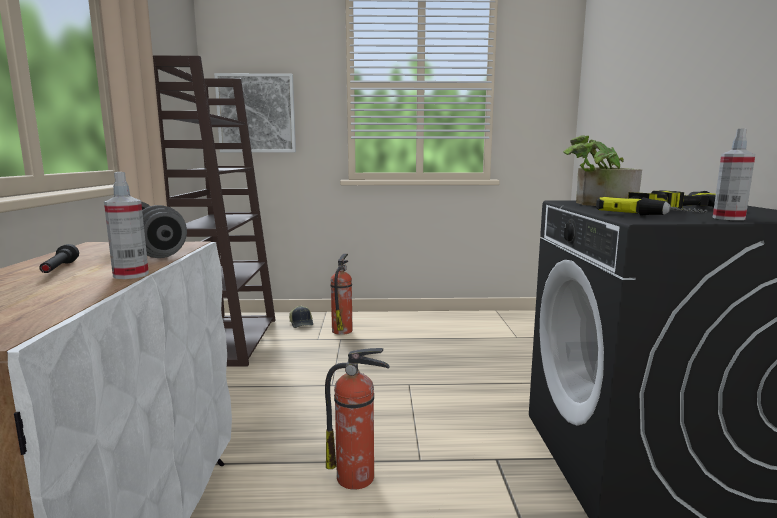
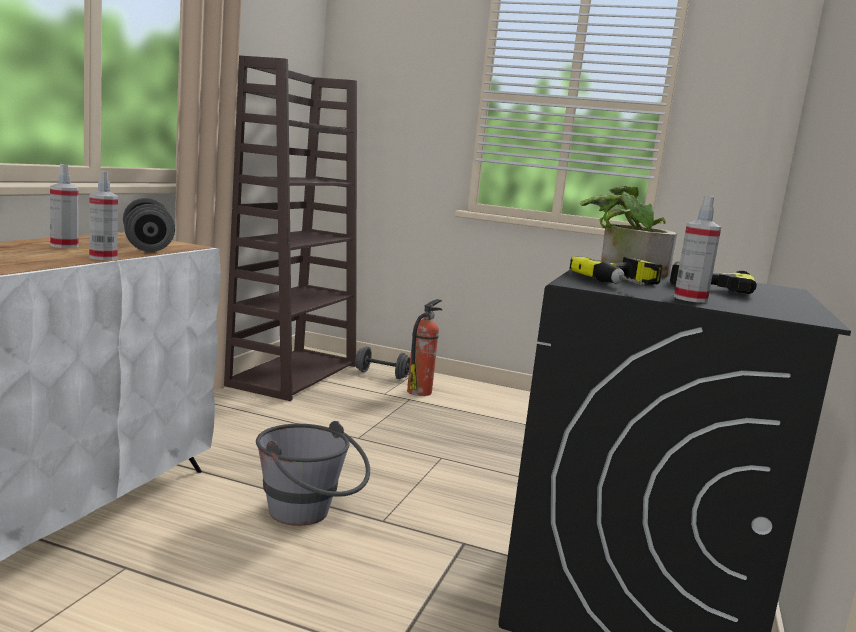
camera: 20 degrees right, 0 degrees up
(59, 269) = (64, 246): black flashlight -> spray bottle
(256, 113) = (374, 121): picture -> none
(302, 323) = (381, 375): cap -> grey dumbbell
(357, 477) = (308, 515): fire extinguisher -> grey bucket

